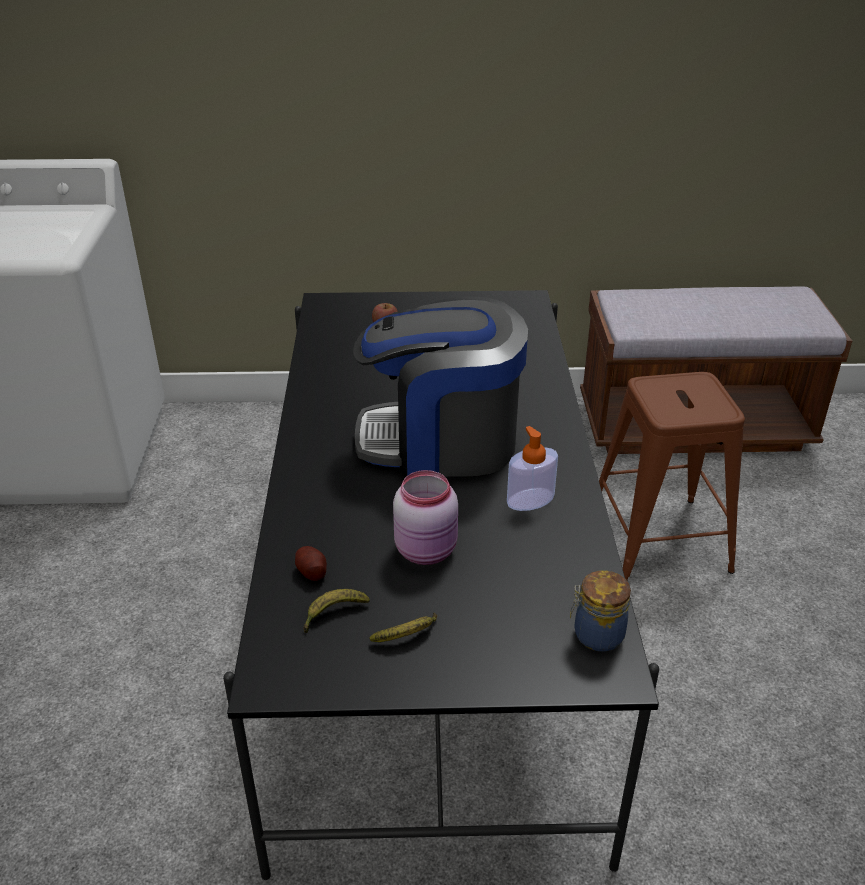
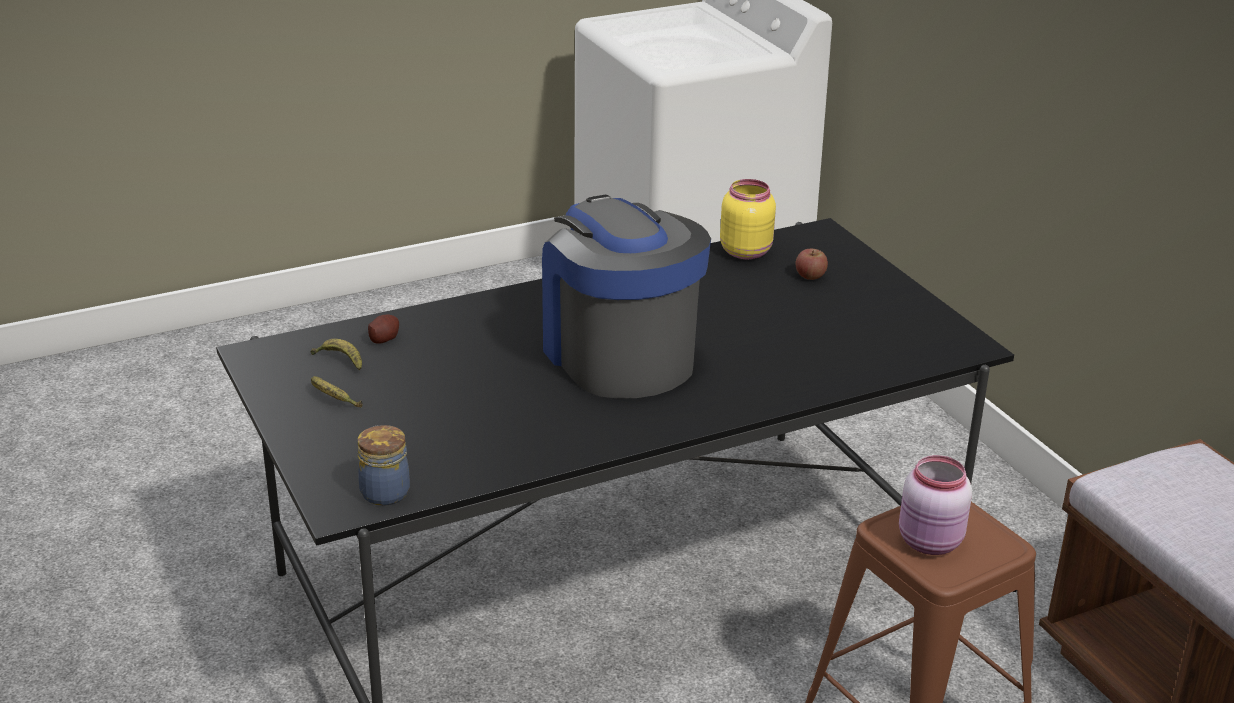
camera: 65 degrees right, 5 degrees down
(322, 339) = (746, 251): none -> yellow jar
(427, 550) = (447, 384): pink jar -> pink jar (931, 543)
(530, 499) = (561, 422): soap dispenser -> none

